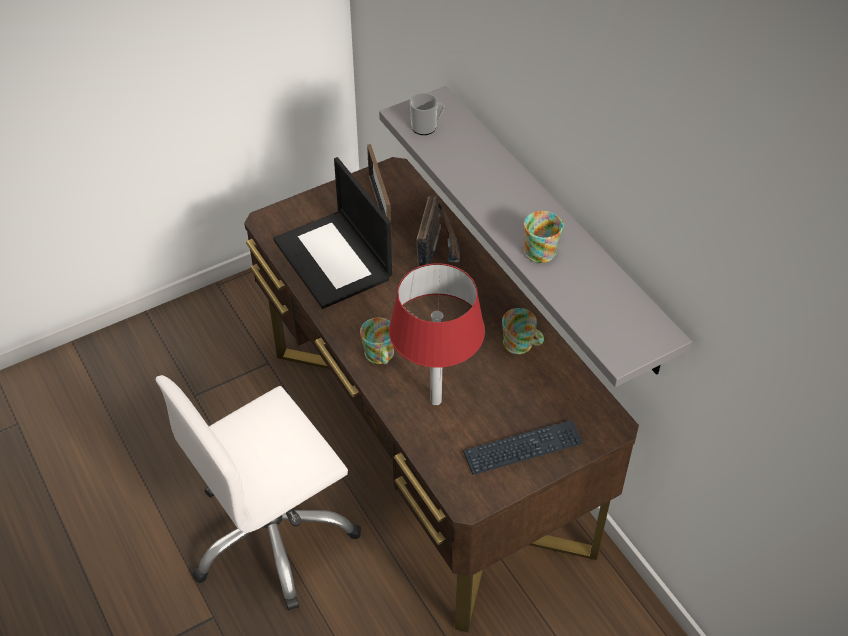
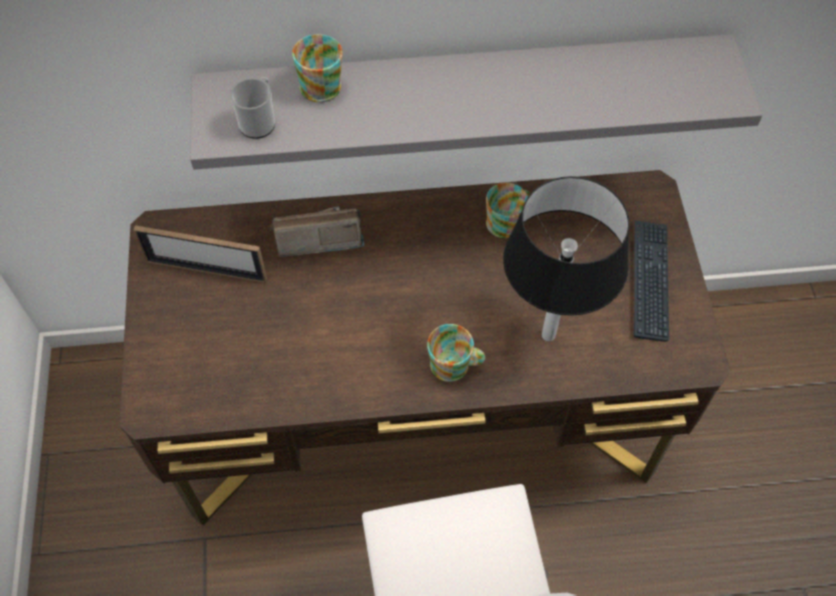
camera: 65 degrees left, 10 degrees up
(334, 260) = (270, 355): laptop -> none
(436, 400) = (548, 334): red table lamp -> black table lamp
(438, 247) = (316, 238): radio -> radio turned 45 degrees counterclockwise
(544, 249) = (541, 96): mug -> mug (320, 82)

